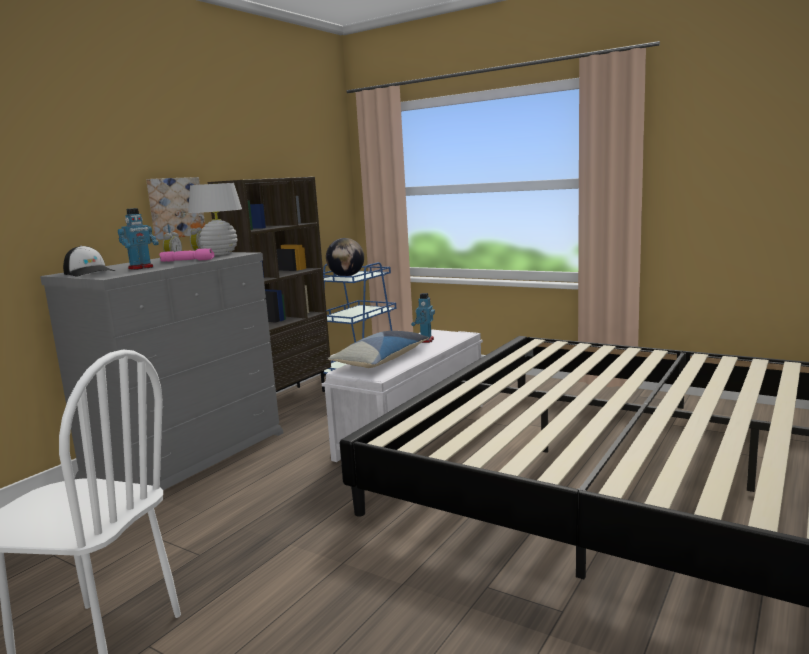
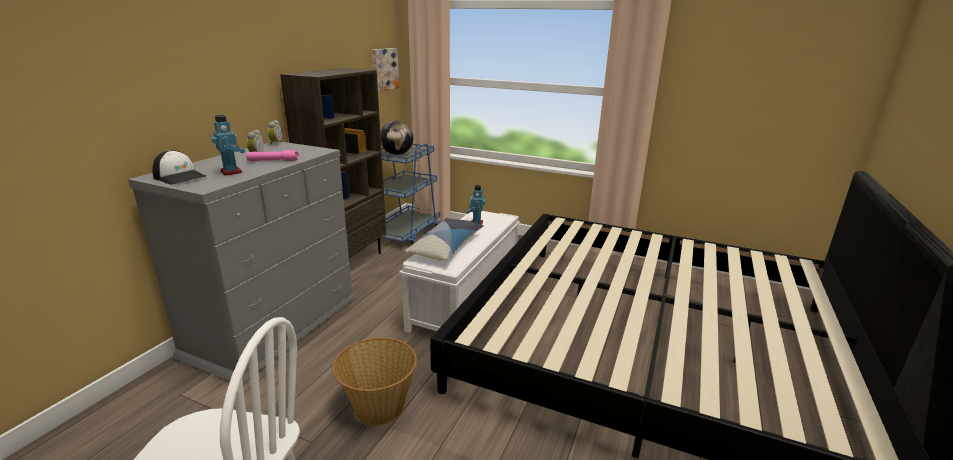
camera: 10 degrees left, 10 degrees up
(141, 268) = (232, 172): toy robot -> toy robot turned 75 degrees counterclockwise
(175, 207) = (251, 100): picture -> picture (384, 69)
(221, 254) = (300, 149): white table lamp -> none
(282, 527) = (378, 407): none -> basket

